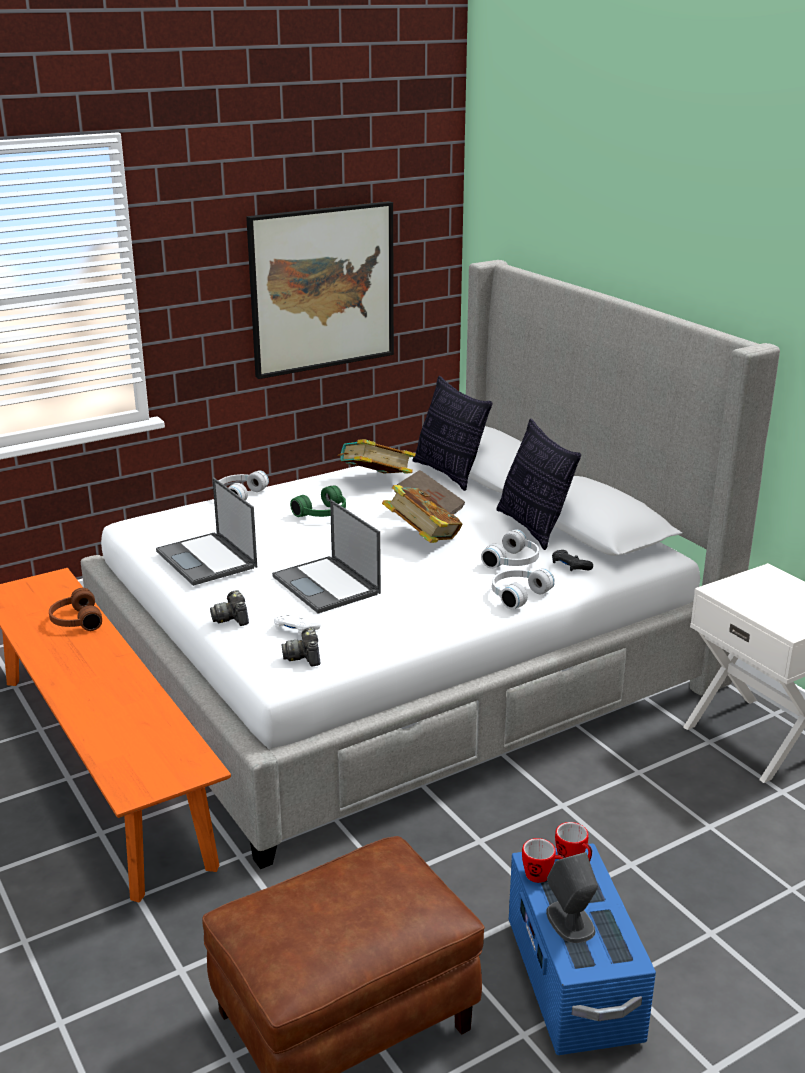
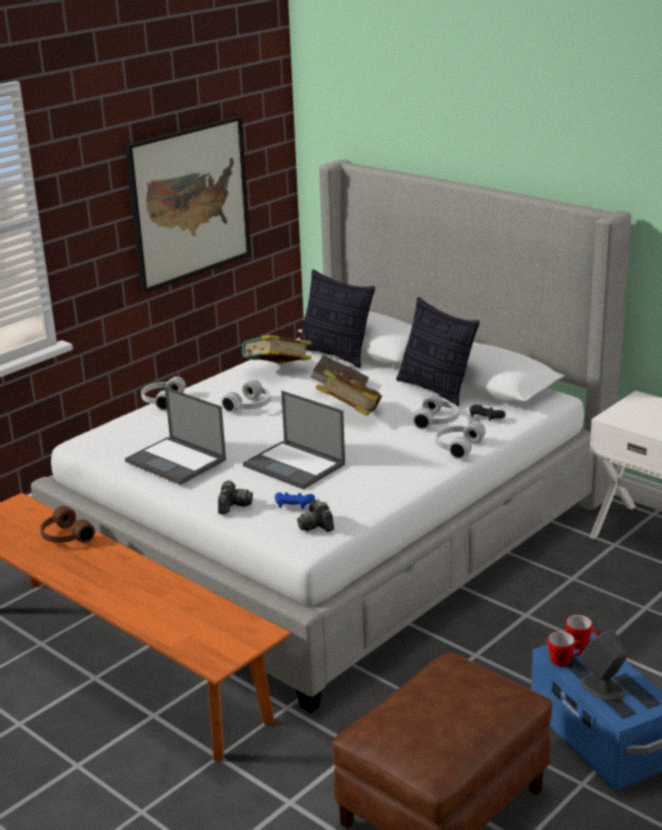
camera: 15 degrees left, 0 degrees up
(232, 618) = (233, 506): camera -> camera turned 135 degrees counterclockwise
(295, 629) = (293, 505): white game controller -> blue game controller
(323, 514) = (251, 406): green headphones -> white headphones

